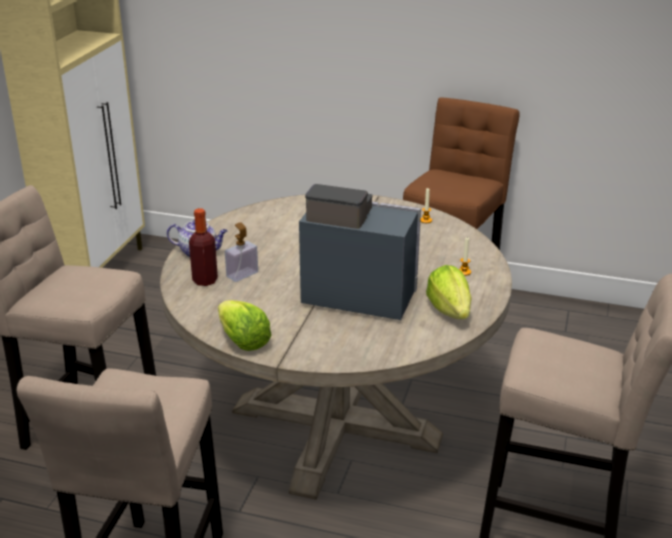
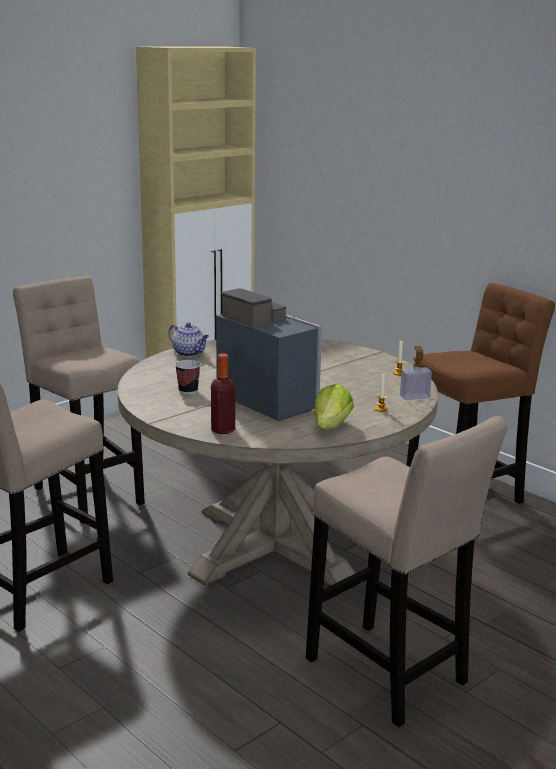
camera: 30 degrees right, 10 degrees down
(205, 280) = (170, 368): bottle -> bottle (223, 430)
(242, 274) = (201, 371): soap dispenser -> soap dispenser (414, 397)
(243, 341) = (146, 404): lettuce -> none
(262, 307) = (188, 391): none -> cup

